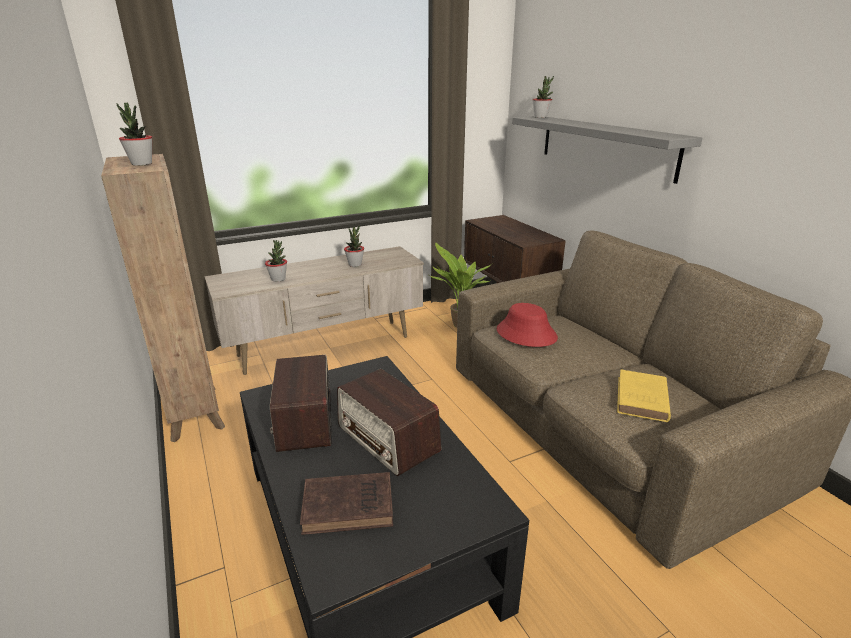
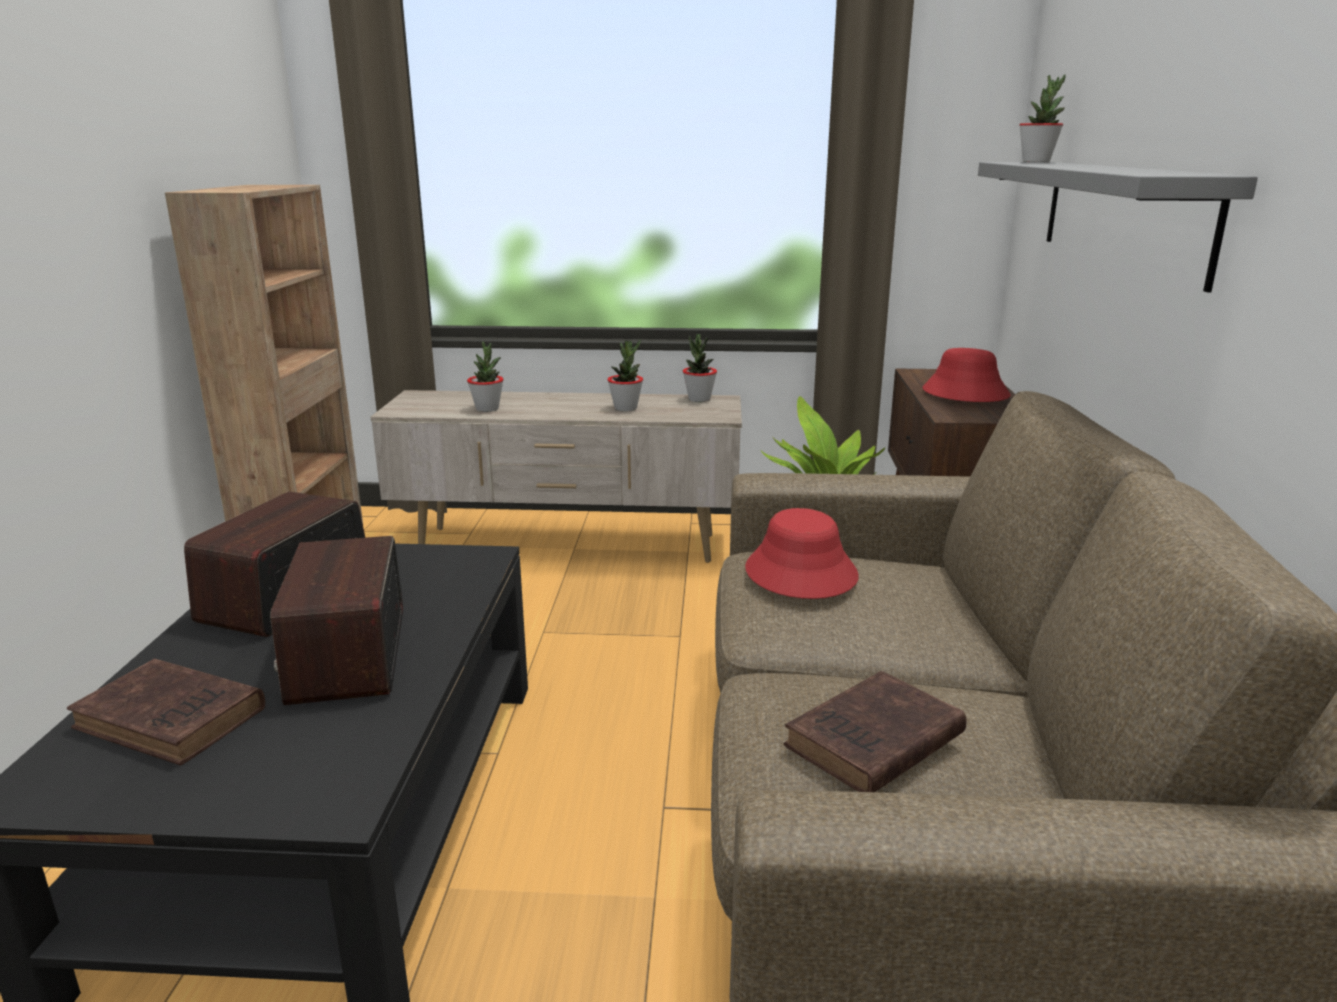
camera: 30 degrees right, 5 degrees down
(141, 164) = (249, 188): potted plant -> potted plant (699, 399)
(513, 229) = (964, 393): none -> red hat
(642, 400) = (871, 742): yellow book -> brown book

